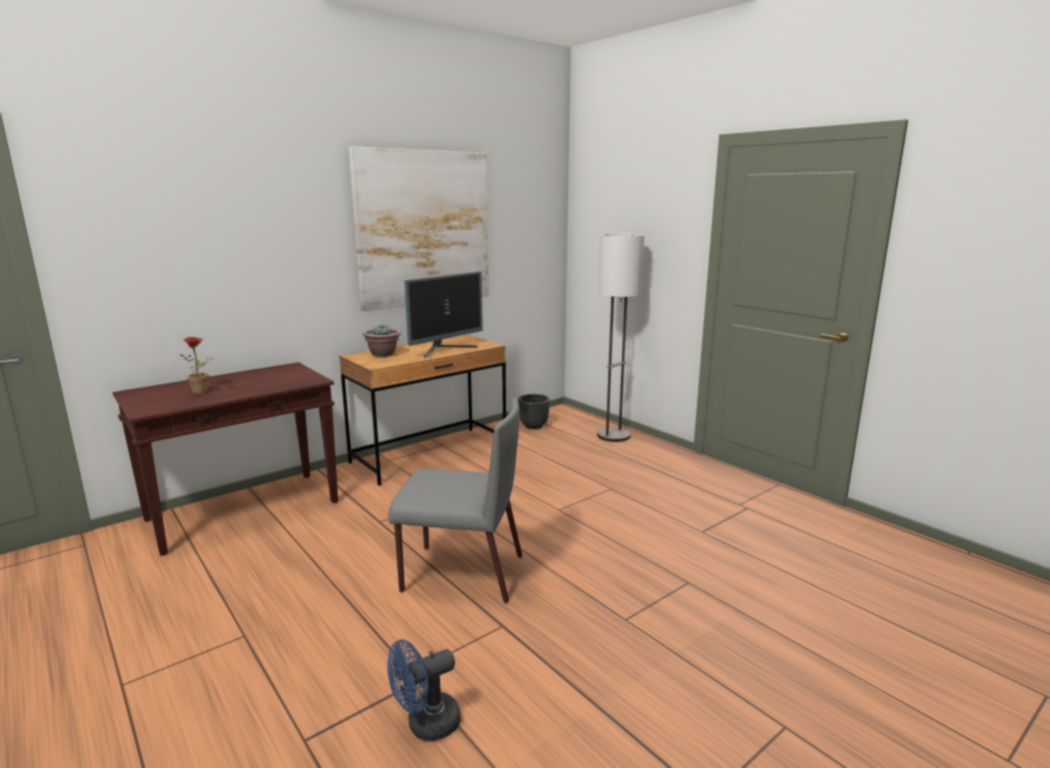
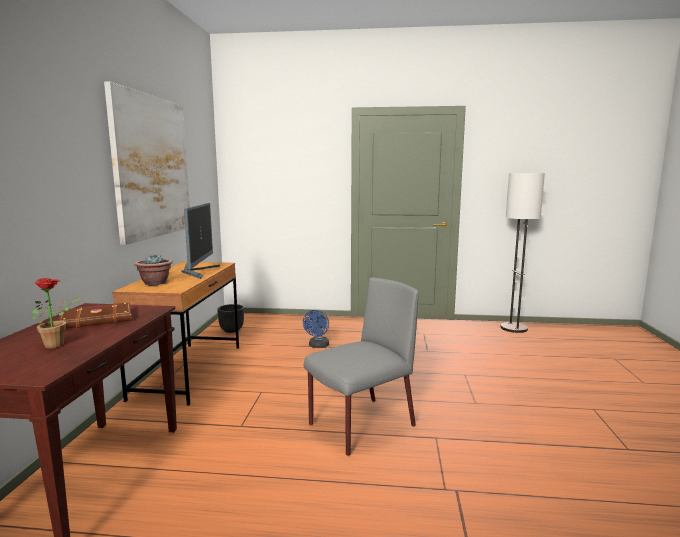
camera: 45 degrees left, 5 degrees down
(266, 379) = (97, 319): none -> brown book
(425, 725) = (504, 506): blue fan -> blue fan (318, 346)
(613, 435) = (294, 321): floor lamp -> floor lamp (513, 328)

